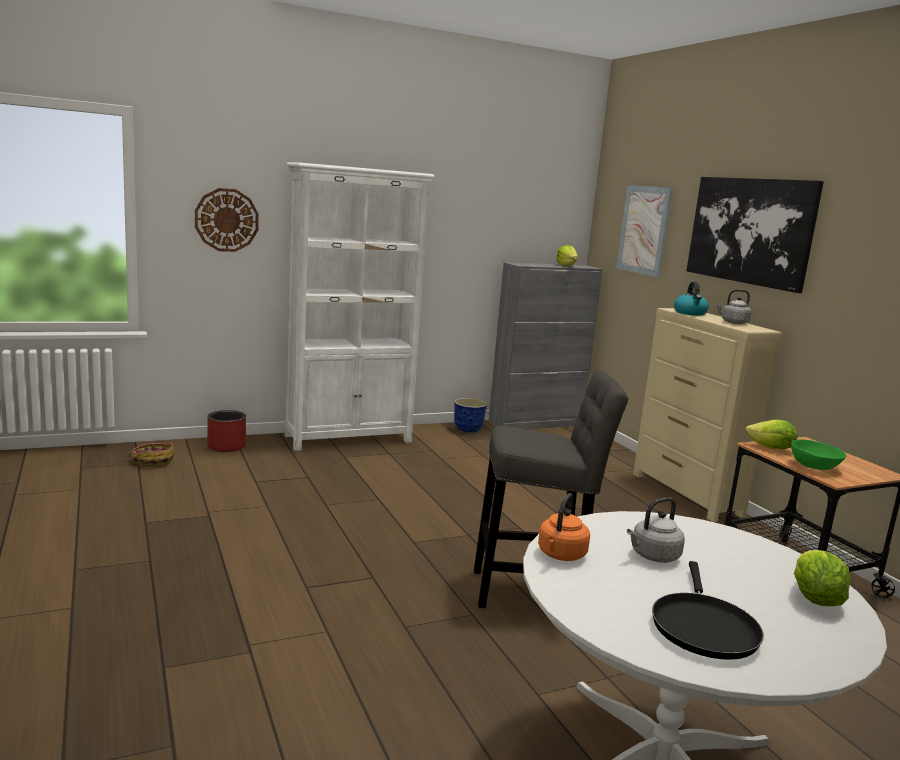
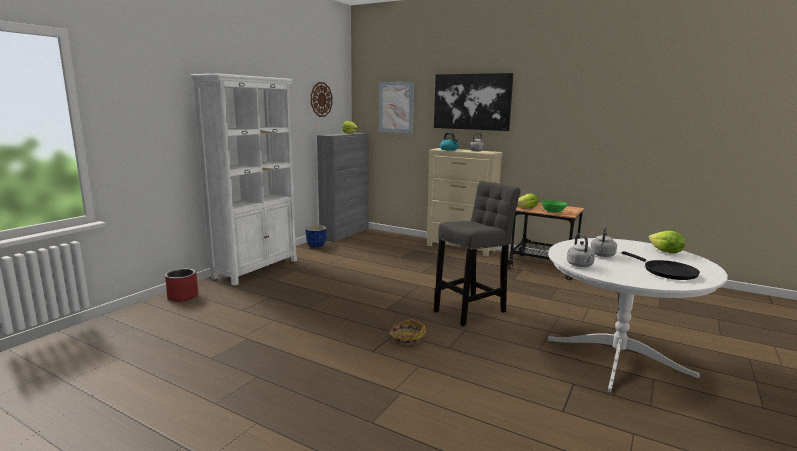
camera: 35 degrees left, 0 degrees up
(153, 461) = (143, 321): basket -> basket (406, 339)
(226, 220) = (151, 121): wall clock -> wall clock (321, 99)
(561, 555) = (580, 265): orange kettle -> grey kettle

